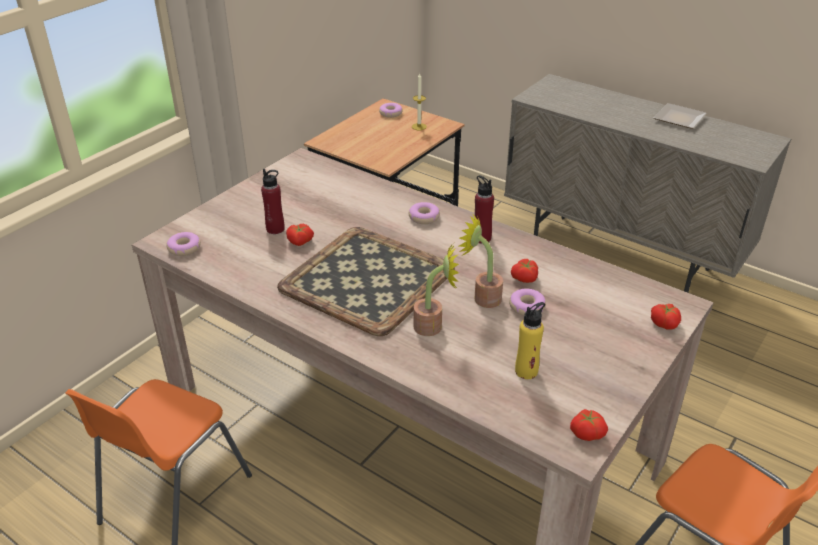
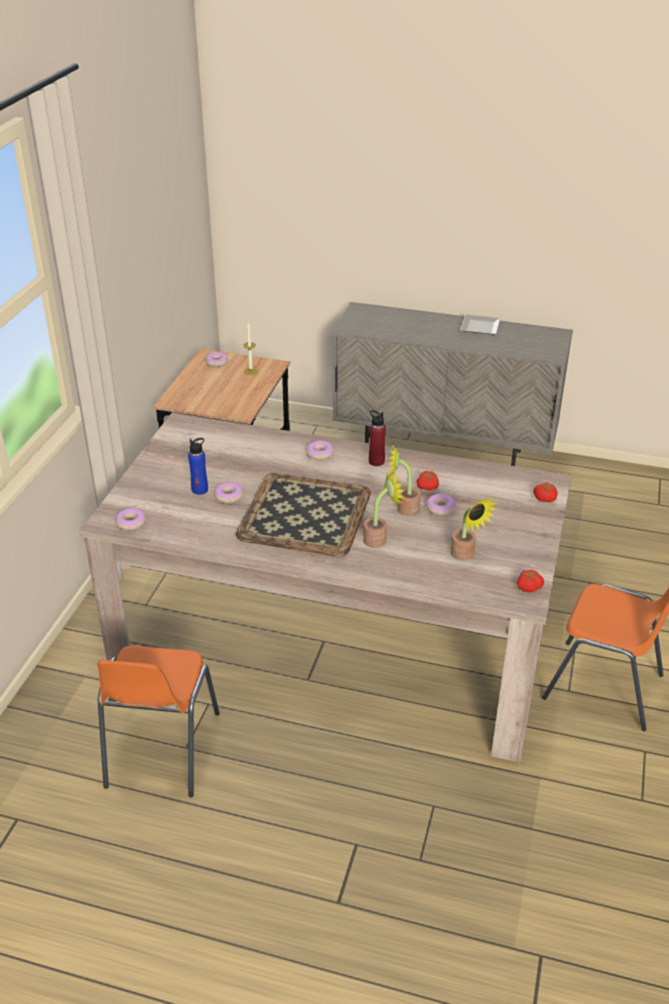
camera: 20 degrees left, 0 degrees up
(275, 229) = (200, 489): red bottle -> blue bottle
(300, 242) = (229, 496): tomato -> donut
(526, 371) = (465, 555): yellow bottle -> potted plant

